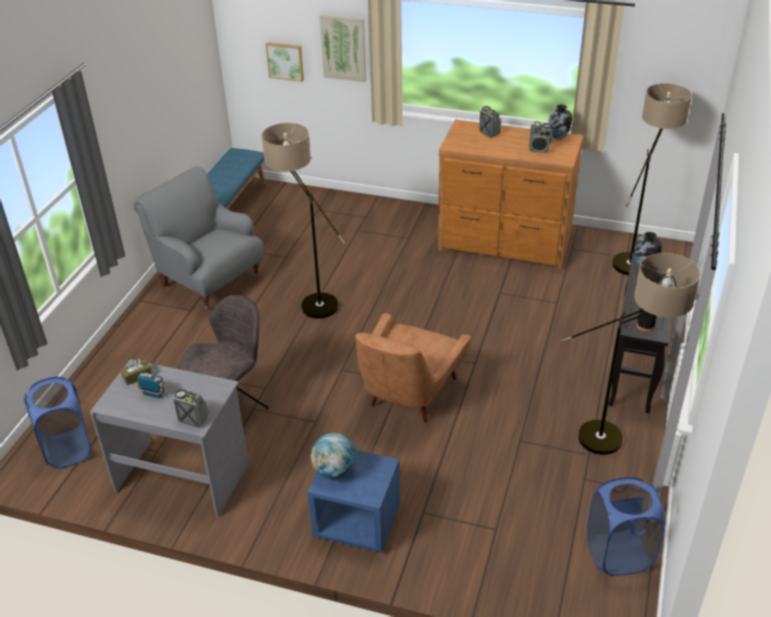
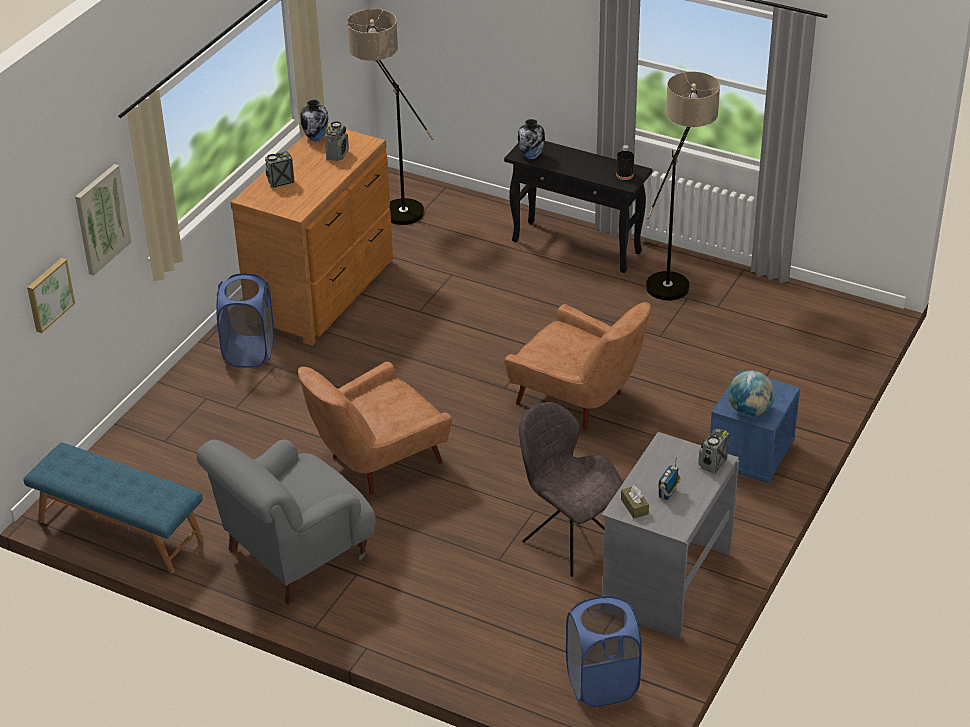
camera: 80 degrees left, 0 degrees up
(309, 300) = (376, 463): floor lamp -> brown armchair
(618, 554) = (807, 305): blue laundry basket -> blue laundry basket (249, 352)

